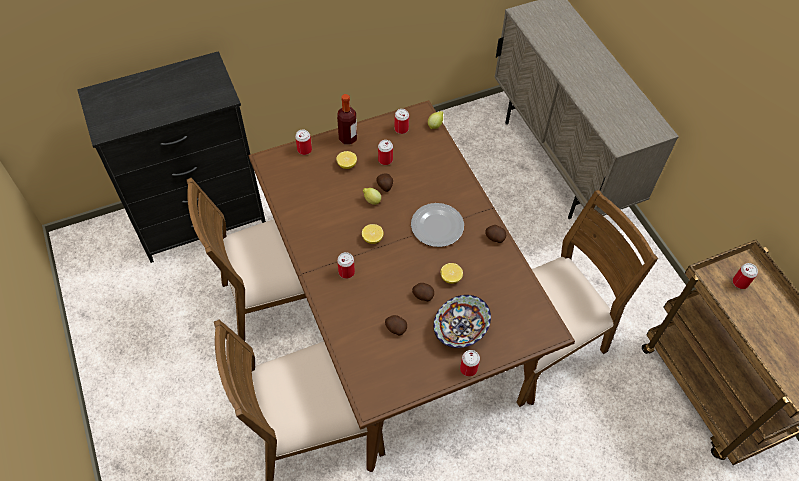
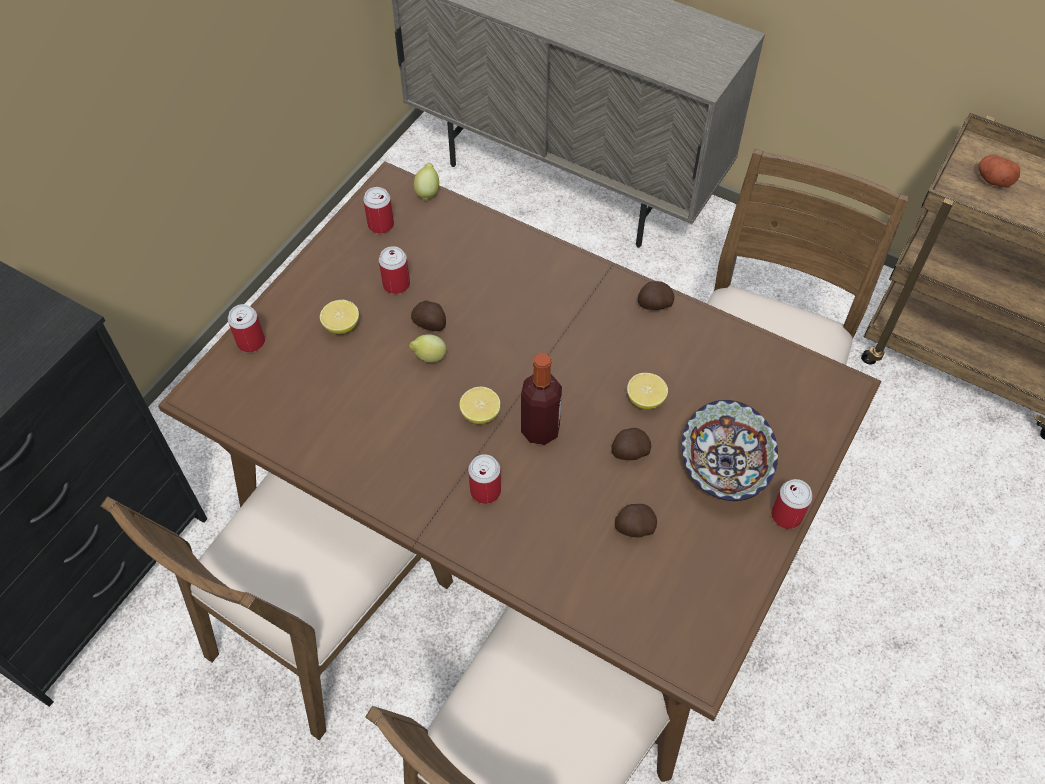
camera: 35 degrees left, 0 degrees up
(348, 138) = (308, 285): bottle -> bottle (540, 430)
(437, 227) = (561, 337): plate -> none
(740, 282) = (993, 179): can -> potato

